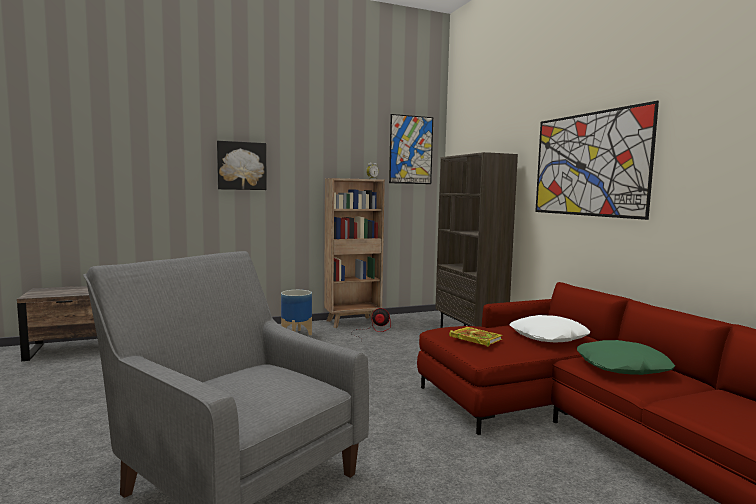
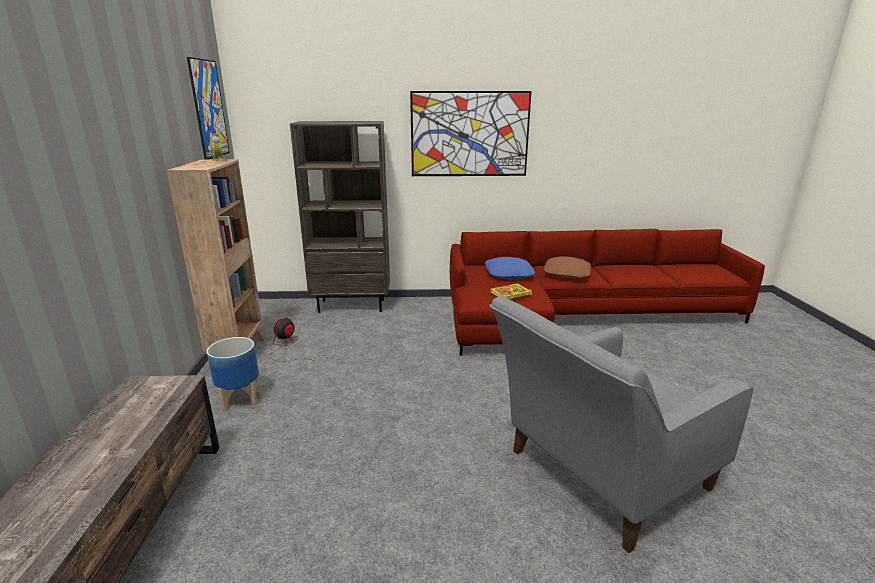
camera: 70 degrees left, 15 degrees up
(241, 166) = (68, 174): picture -> none
(549, 337) = (509, 273): white pillow -> blue pillow
(622, 367) = (567, 273): green pillow -> brown pillow

